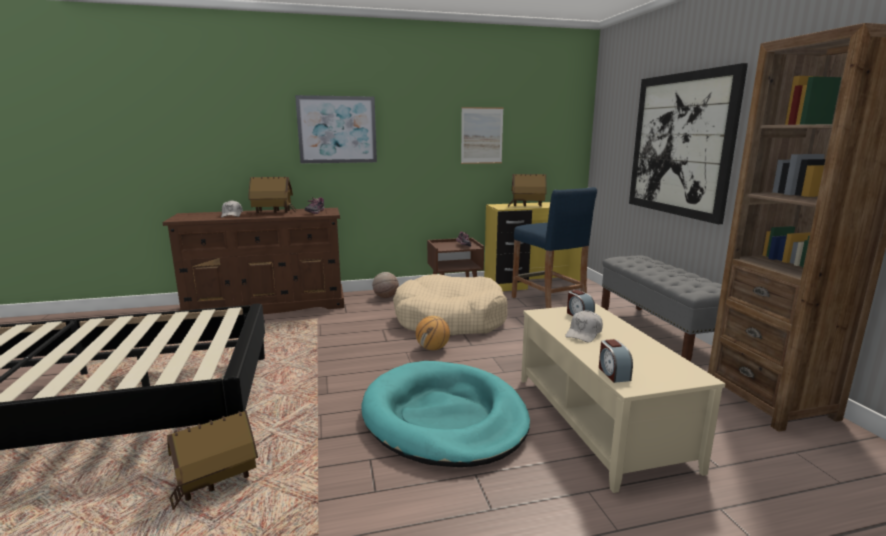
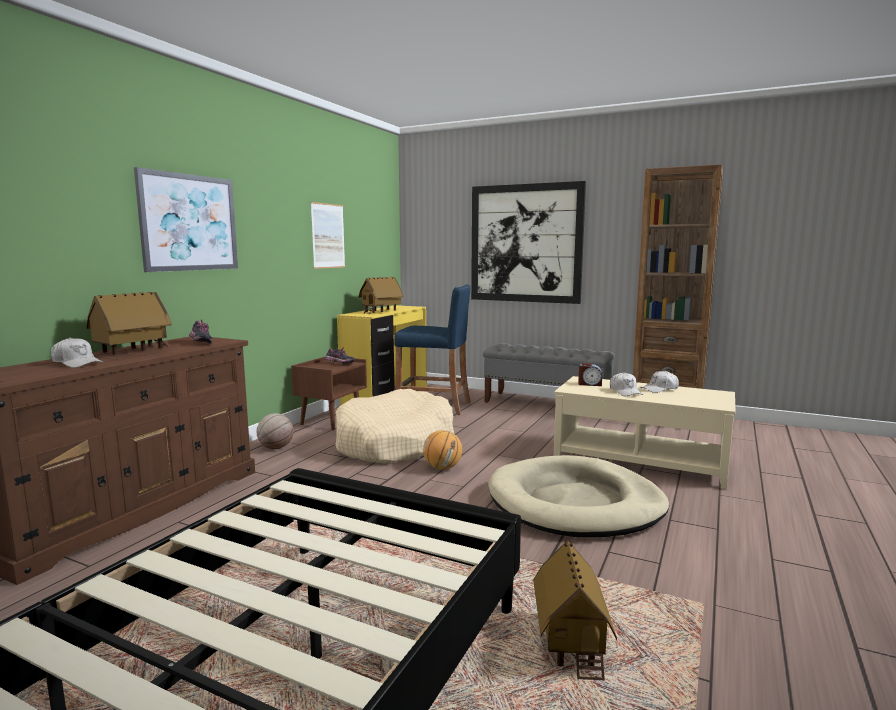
camera: 50 degrees left, 5 degrees down
(444, 417) = (575, 503): turquoise dog bed -> beige dog bed
(613, 373) = (699, 403): alarm clock -> none
(633, 345) = (660, 389): none -> white cap

